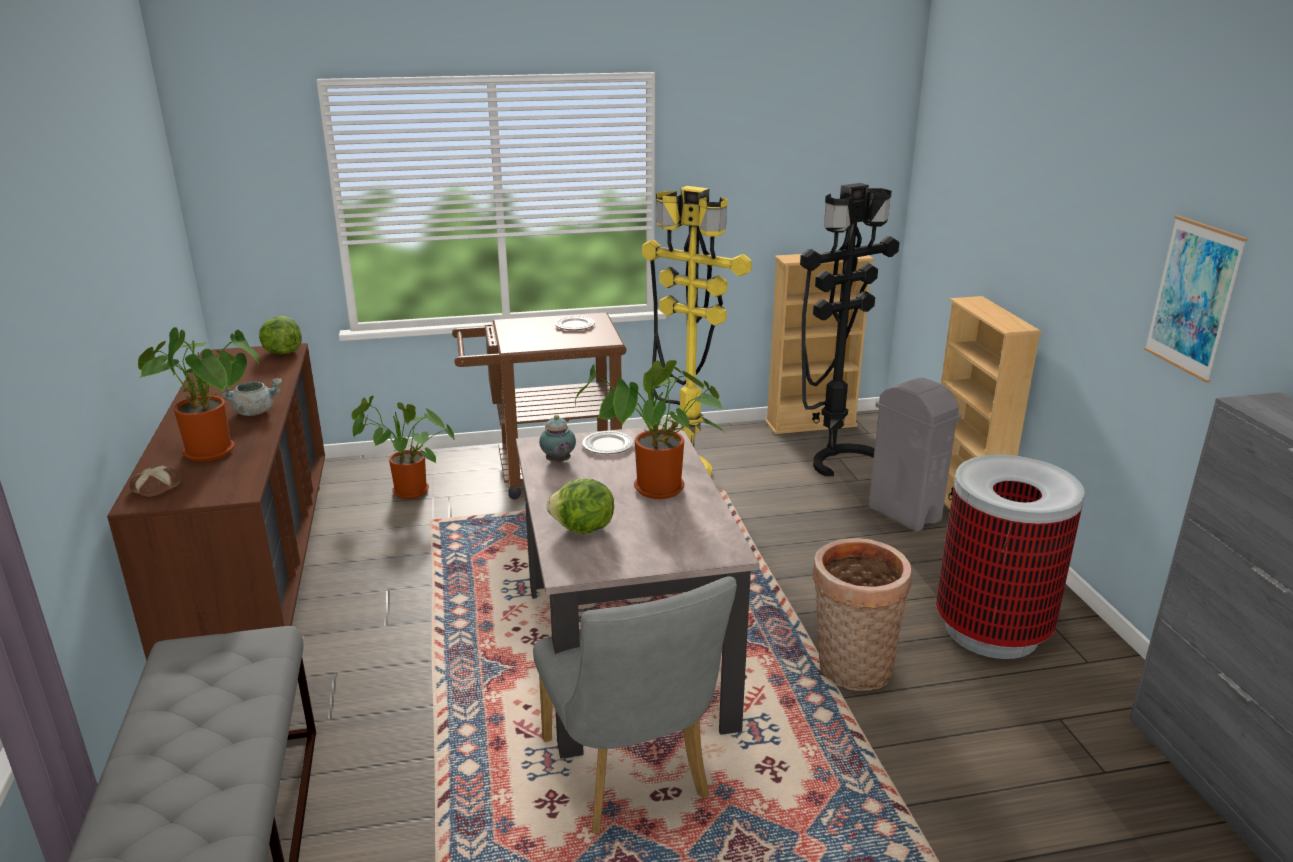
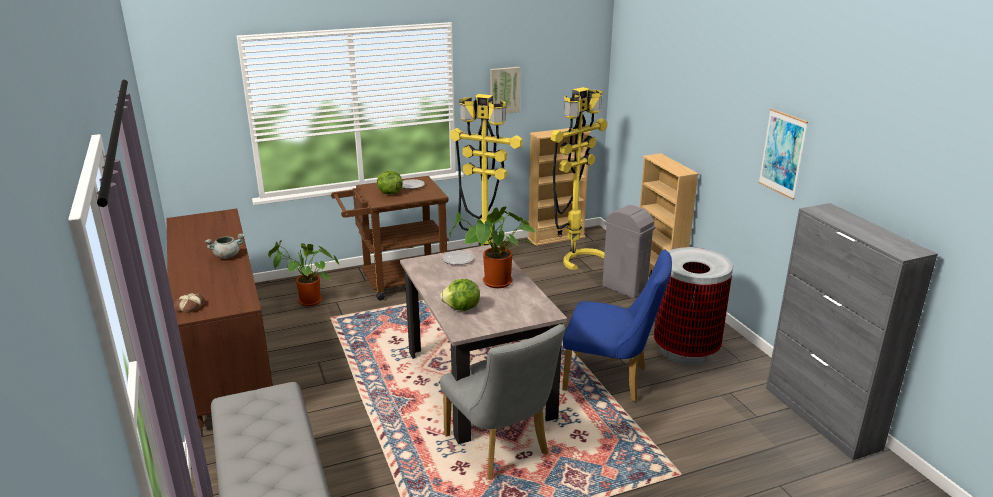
camera: 10 degrees left, 0 degrees up
(215, 452) = (216, 283): potted plant -> none
(282, 352) = (223, 216): lettuce -> lettuce (389, 193)
(558, 462) = (432, 272): teapot -> none
(736, 185) = (504, 90): none -> picture
(834, 455) = (575, 256): black floor lamp -> yellow floor lamp
(851, 670) = (611, 379): basket -> blue chair

